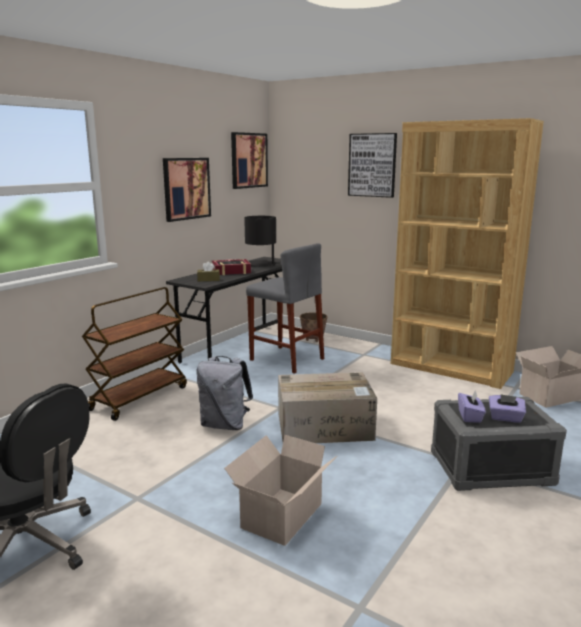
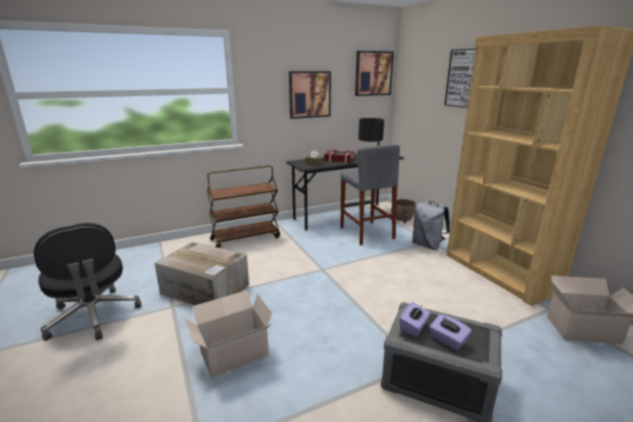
camera: 30 degrees right, 5 degrees up
(225, 425) = (273, 272): grey backpack -> grey backpack (427, 245)
(325, 426) = (338, 294): cardboard box -> cardboard box (206, 289)

